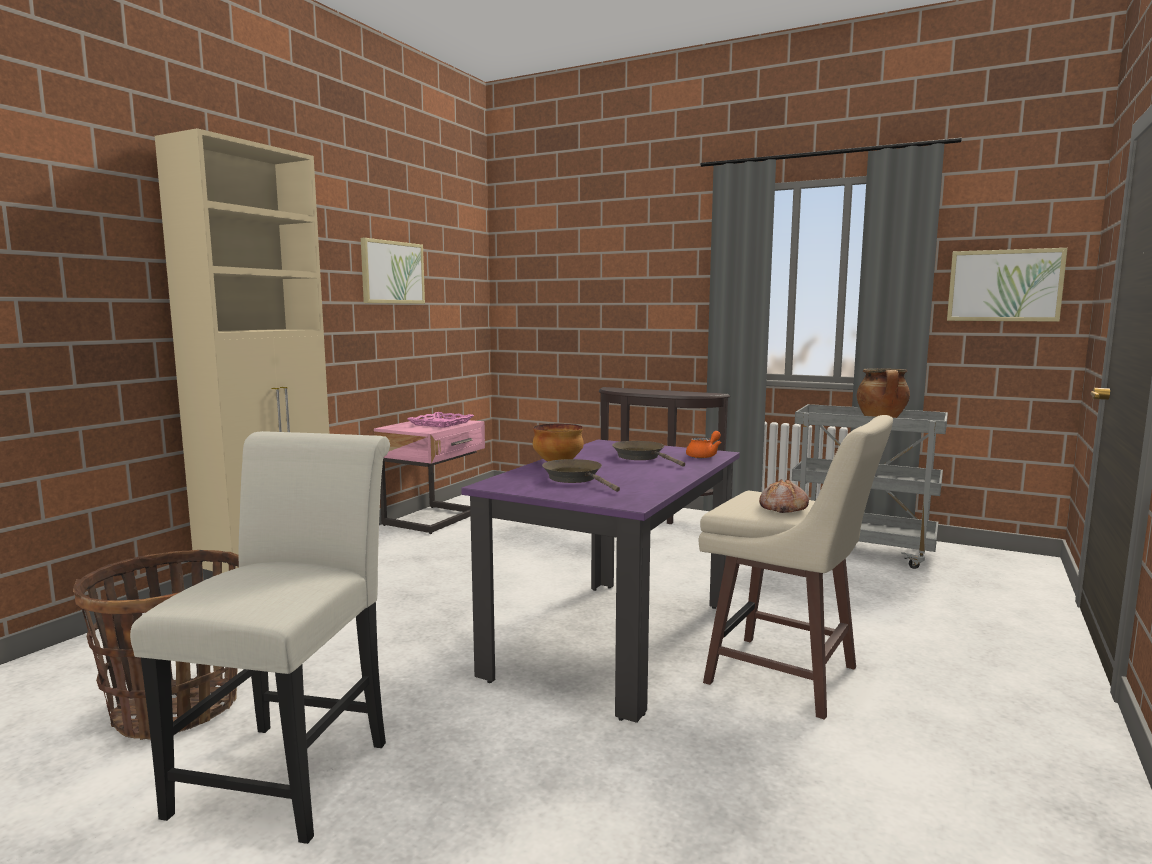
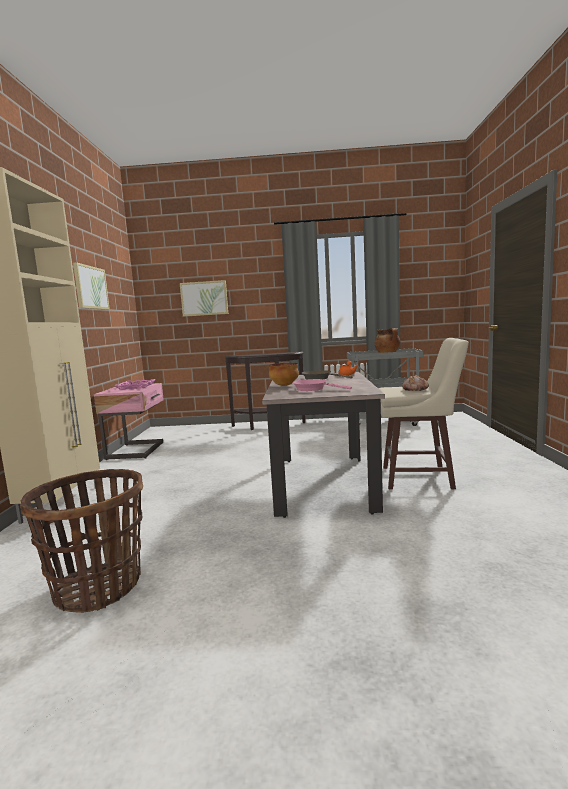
camera: 25 degrees left, 0 degrees up
(291, 768) = (227, 589): white chair -> none
(576, 479) = (313, 389): brown frying pan -> pink frying pan
(614, 640) = (323, 483): purple dining table -> beige dining table
(1004, 285) = (428, 285): picture -> picture (204, 298)

